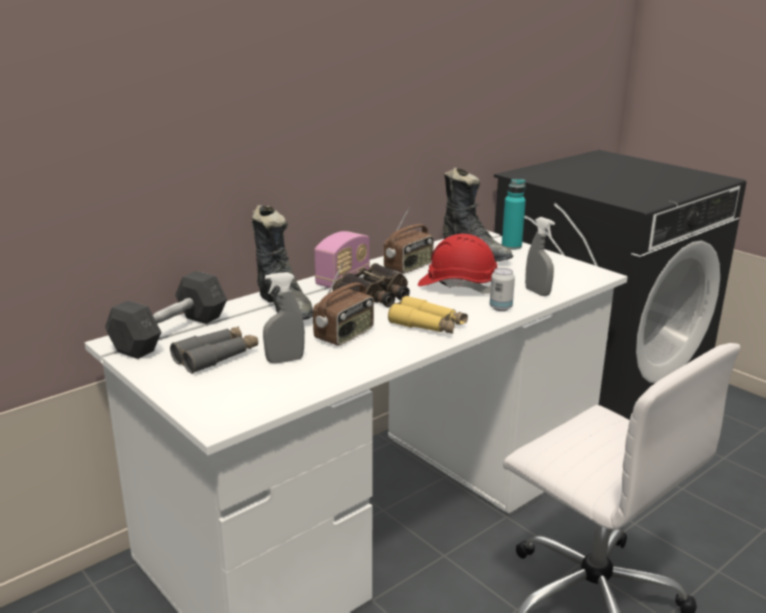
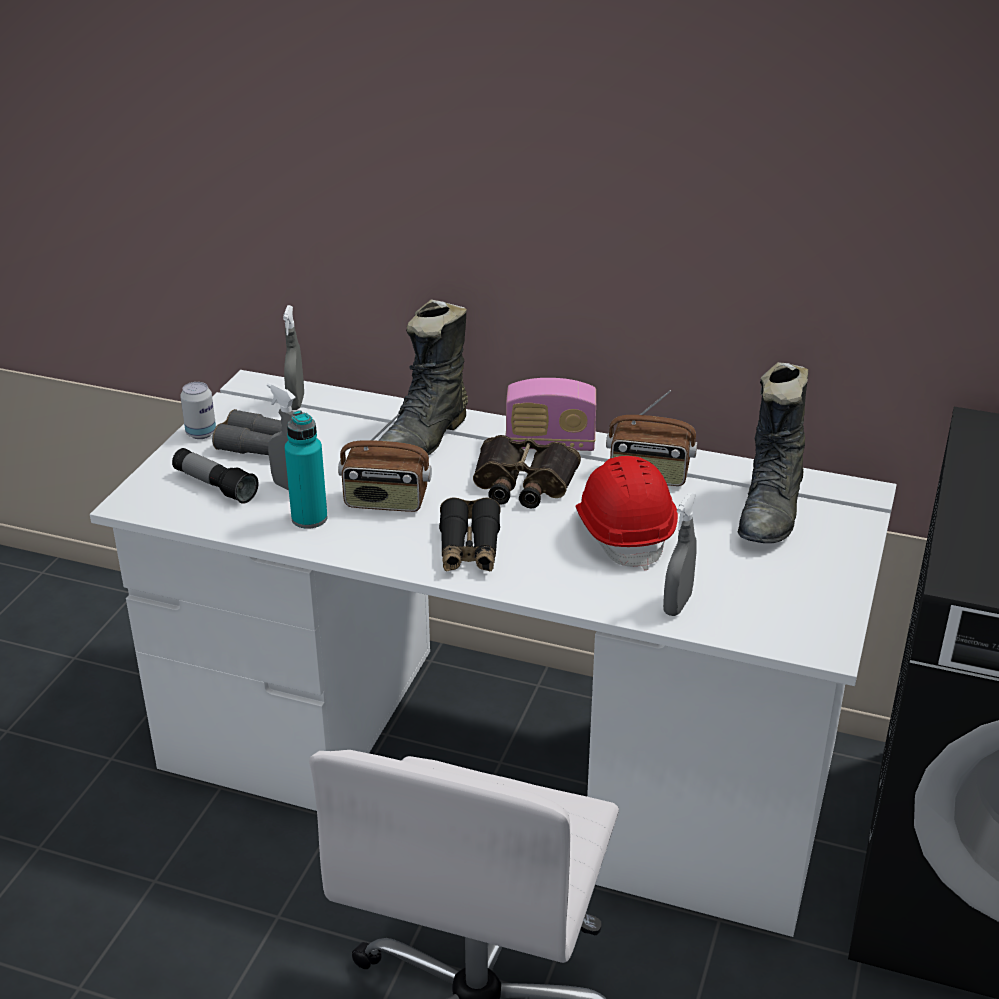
camera: 60 degrees right, 10 degrees up
(170, 333) = (296, 402): grey dumbbell -> grey spray bottle
(242, 386) = (215, 486): none -> flashlight
(428, 325) = (469, 548): yellow binoculars -> black binoculars
(500, 308) = (584, 587): can -> can (201, 433)
(511, 246) = (846, 533): turquoise bottle -> turquoise bottle (309, 518)

